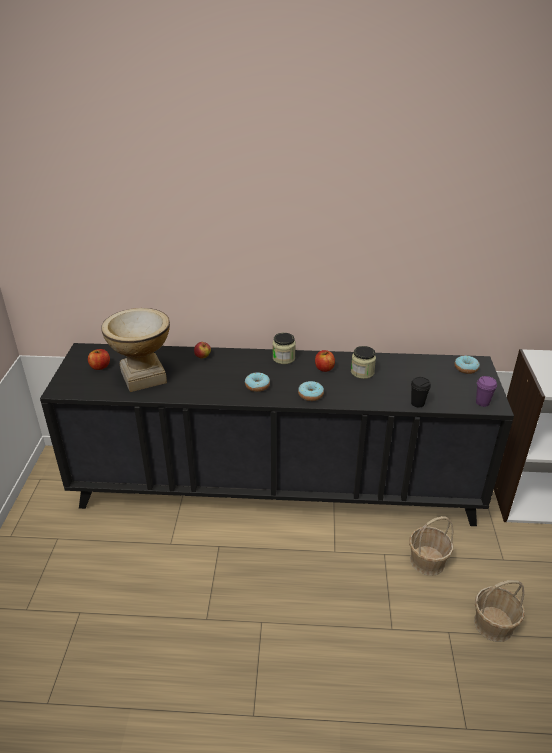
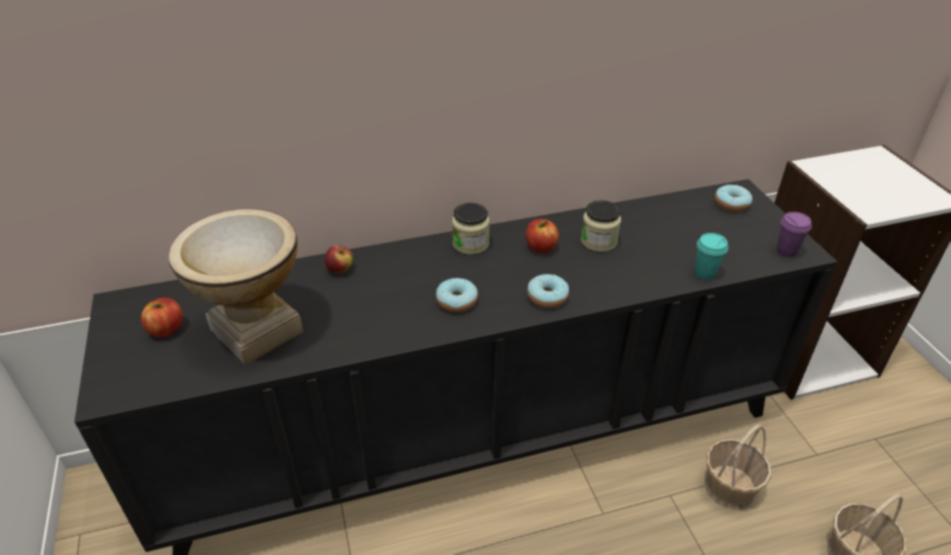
camera: 20 degrees left, 5 degrees up
(417, 403) = (705, 273): black cup -> turquoise cup

